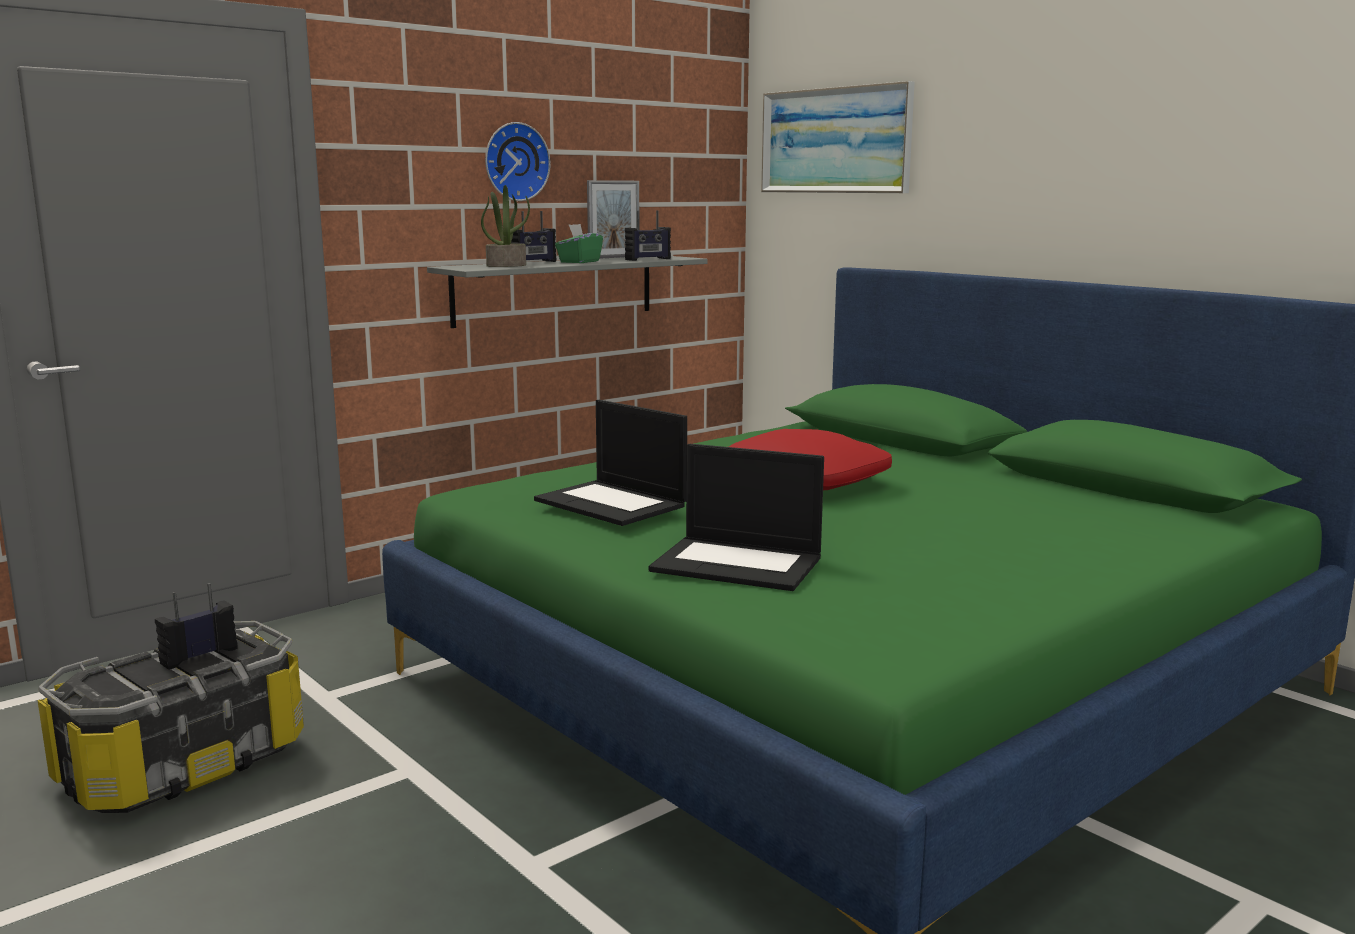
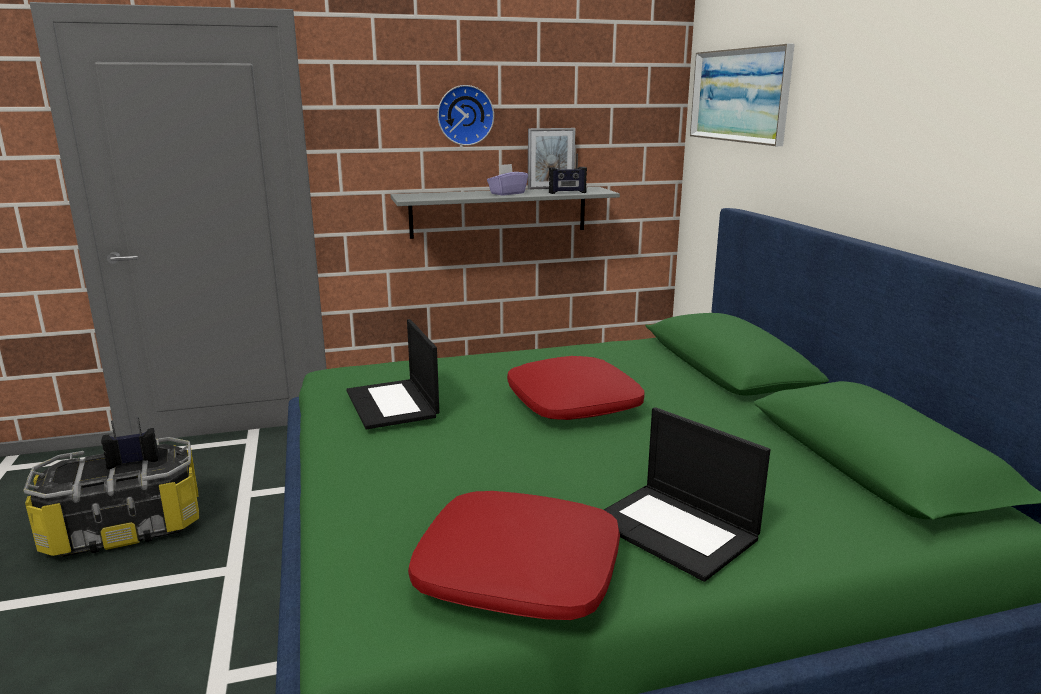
camera: 25 degrees right, 5 degrees up
(506, 265) = (442, 196): potted plant -> none
(533, 262) = (474, 192): radio -> none
(579, 262) = (507, 193): green tissue box -> purple tissue box
(739, 564) = (399, 487): laptop -> laptop (676, 530)
(959, 599) = (517, 574): none -> red pillow

